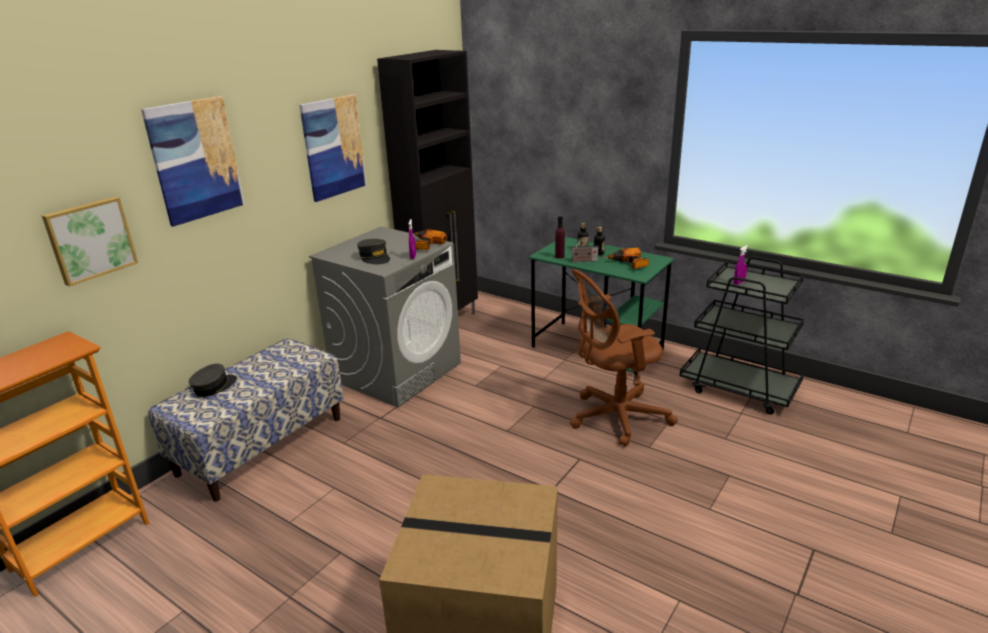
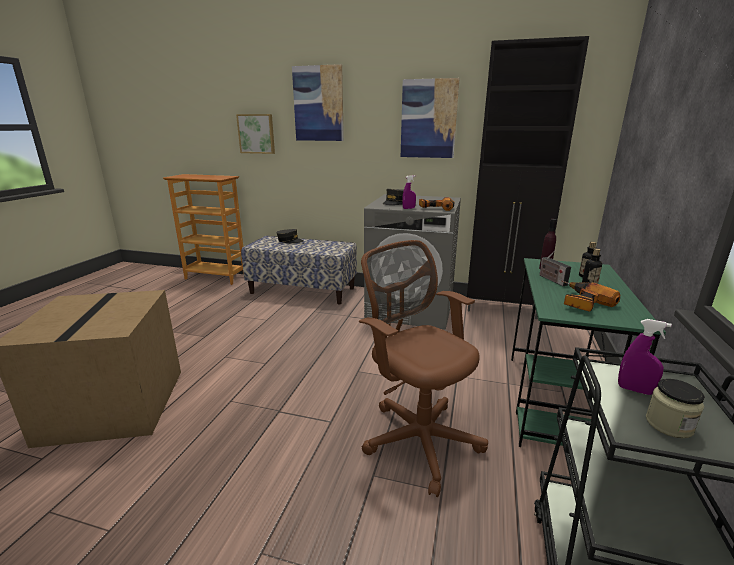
camera: 70 degrees right, 5 degrees down
(765, 285) = (669, 424): none -> jar

